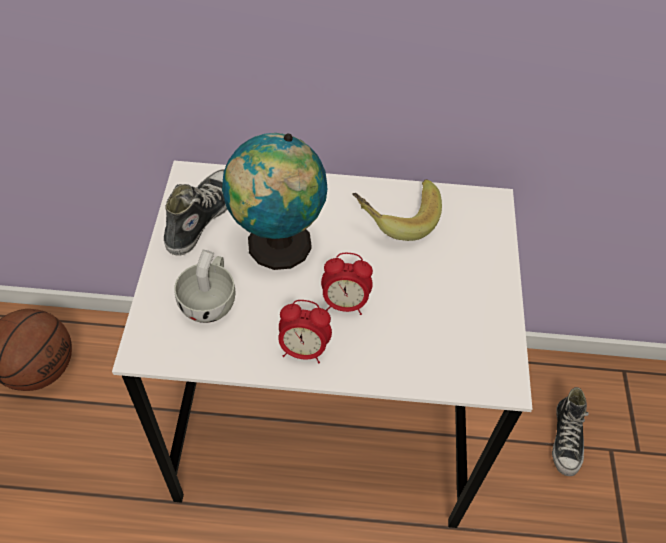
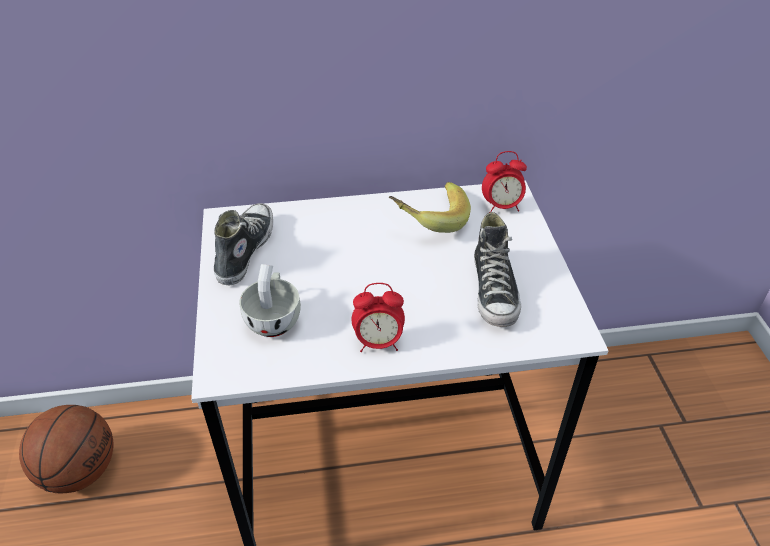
camera: 10 degrees left, 10 degrees down
(277, 247) = (325, 262): globe -> none
(344, 304) = (405, 297): alarm clock -> alarm clock (501, 207)
(566, 440) = (617, 425): shoe -> shoe (494, 292)

